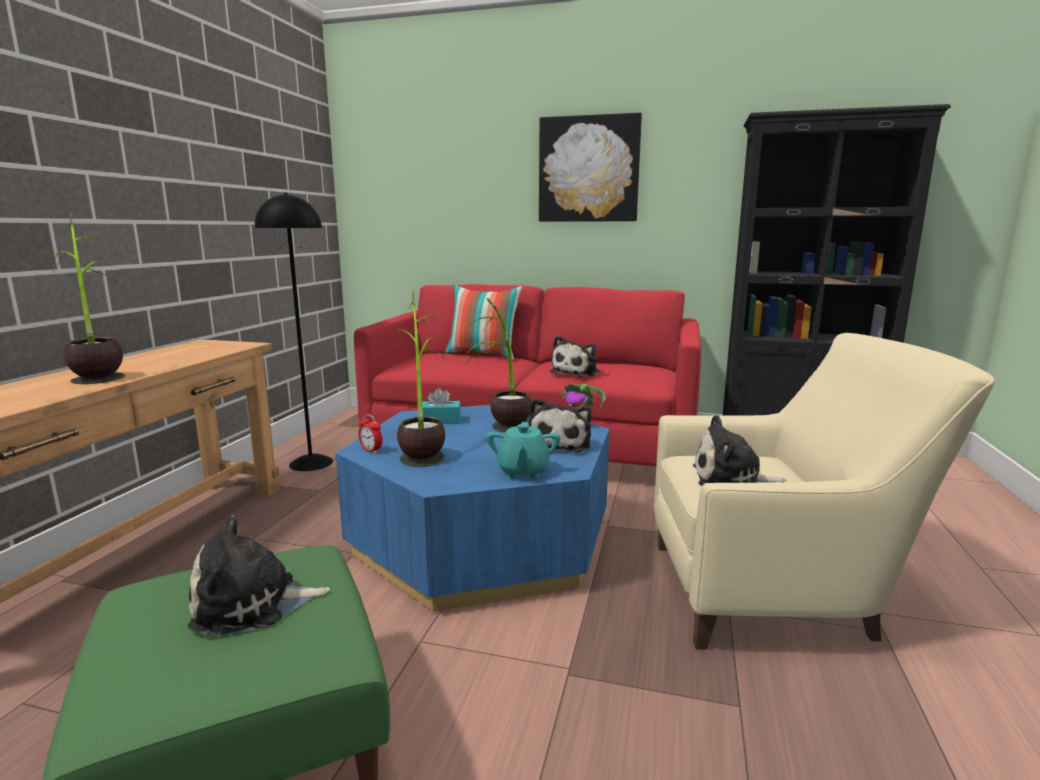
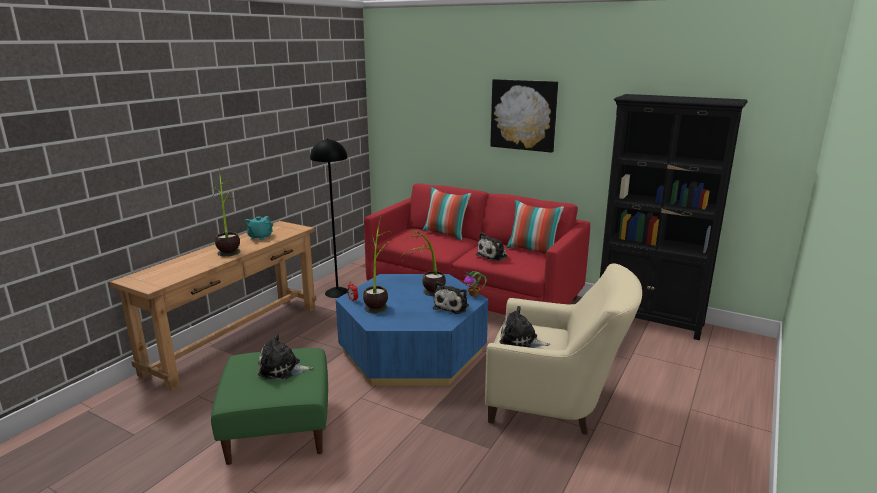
camera: 15 degrees right, 5 degrees up
(440, 420) = (397, 283): turquoise tissue box -> none
(522, 471) = (421, 322): turquoise teapot -> turquoise teapot (260, 237)
(627, 364) = (533, 250): none -> pillow

